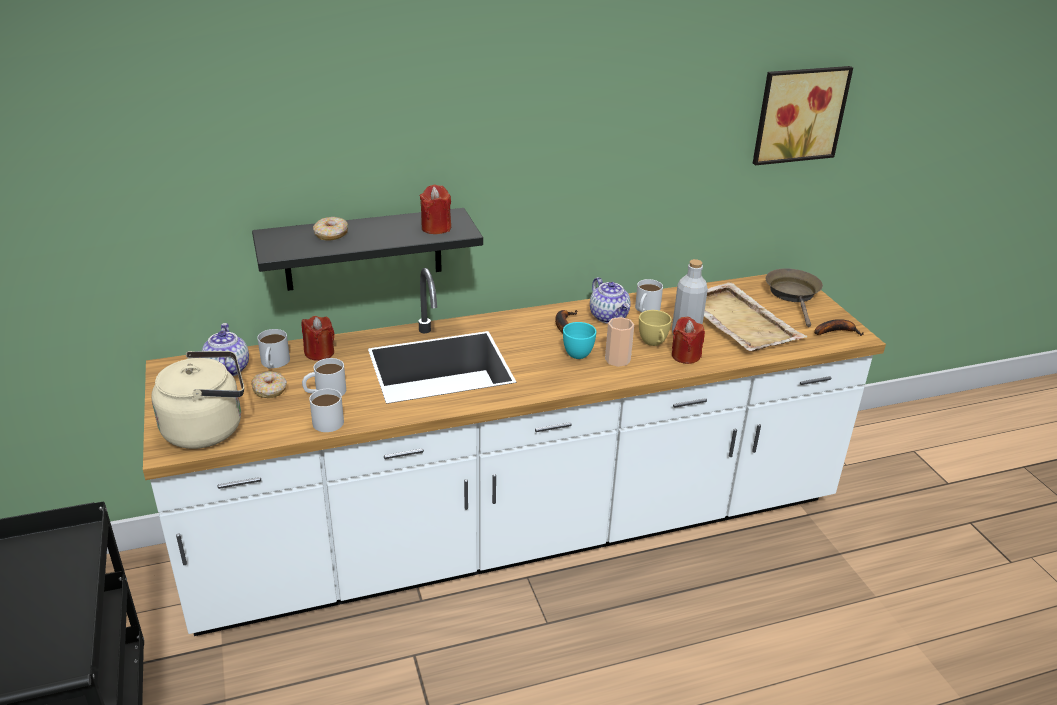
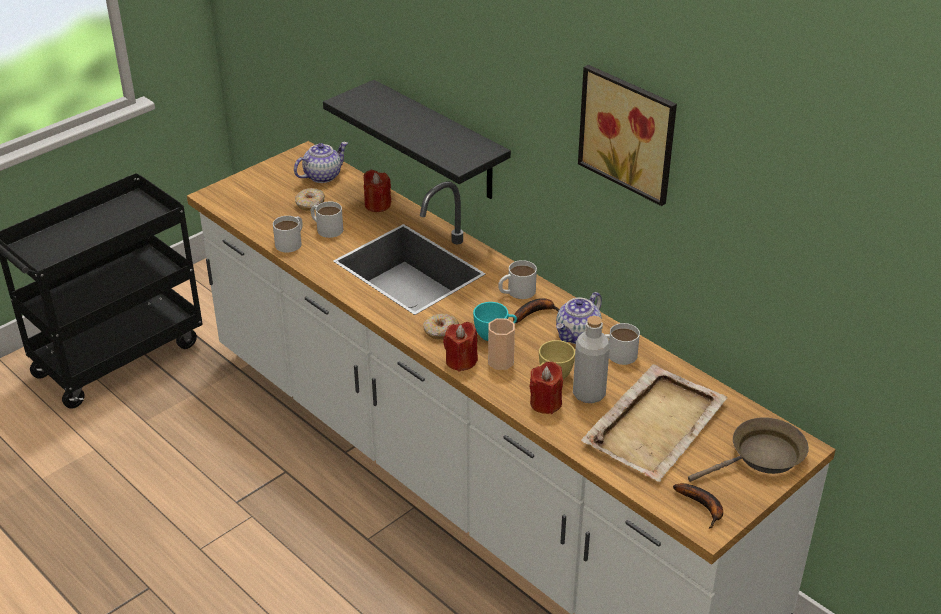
camera: 65 degrees right, 5 degrees up
(208, 428) = (246, 200): beige kettle -> none
(273, 363) = (346, 191): white mug -> white mug (516, 292)
(331, 234) = (395, 111): donut -> donut (440, 332)
(436, 228) = (453, 150): red candle -> red candle (461, 361)
(798, 114) = (848, 250): picture -> picture (630, 132)

